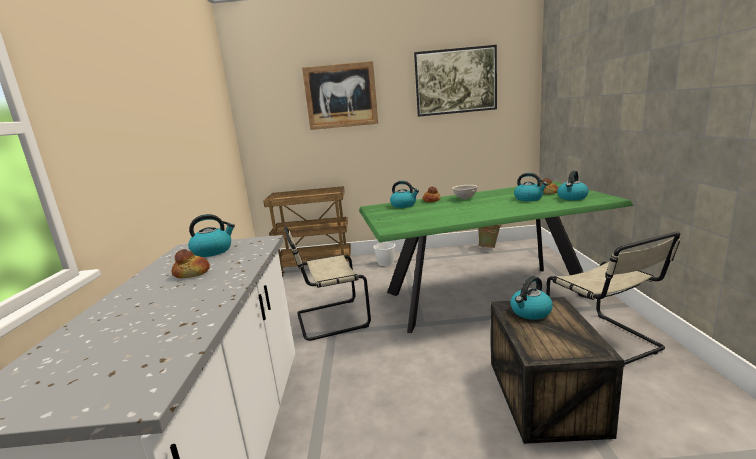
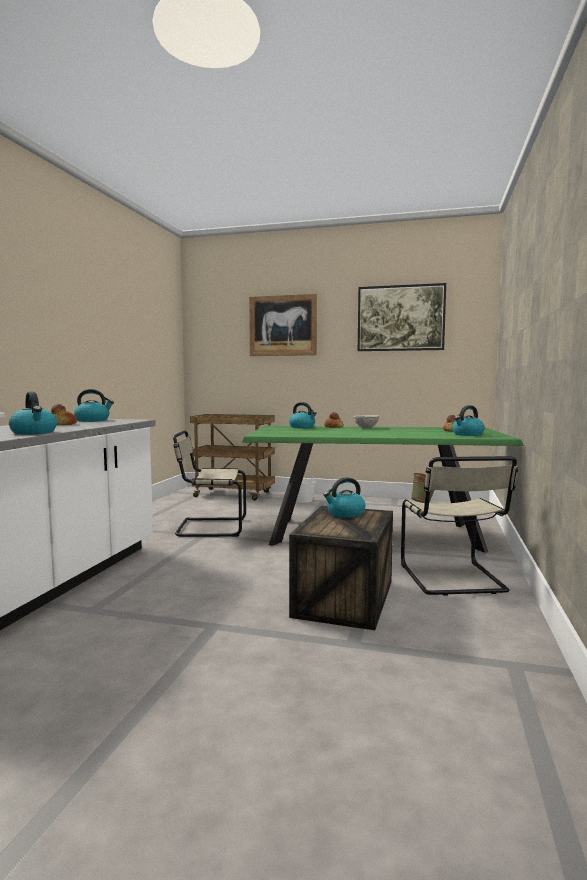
camera: 15 degrees right, 10 degrees down
(529, 198) = (425, 432): kettle -> kettle (34, 432)

